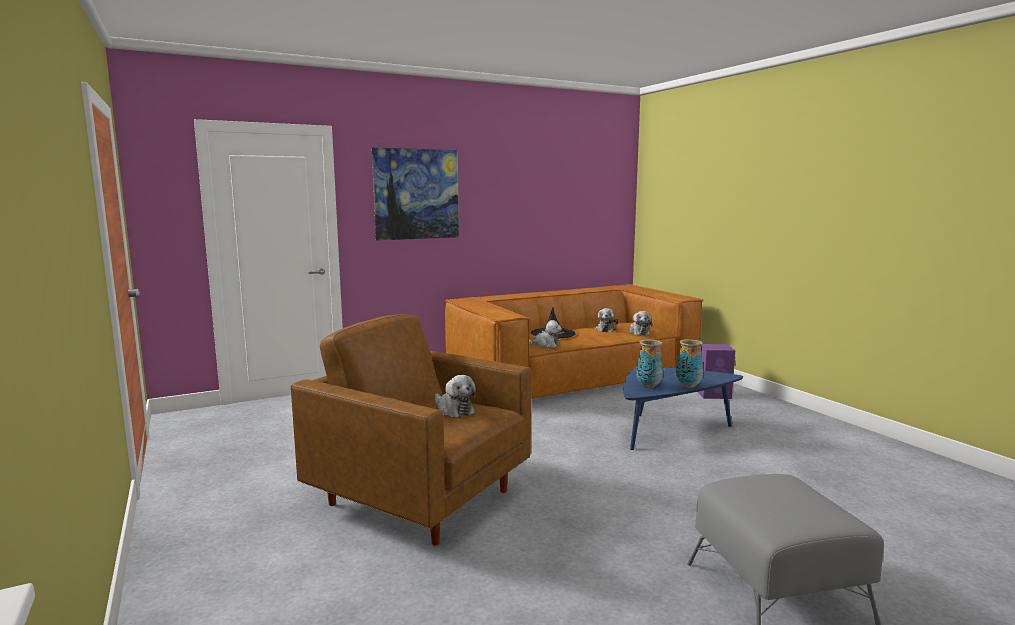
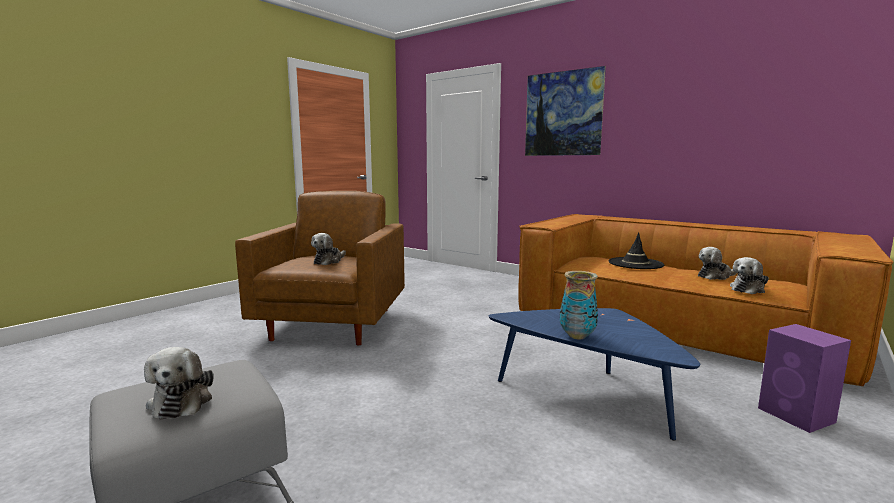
camera: 65 degrees right, 0 degrees up
(545, 344) = (591, 267): plush toy -> plush toy (182, 400)
(649, 386) = (542, 319): vase -> none

